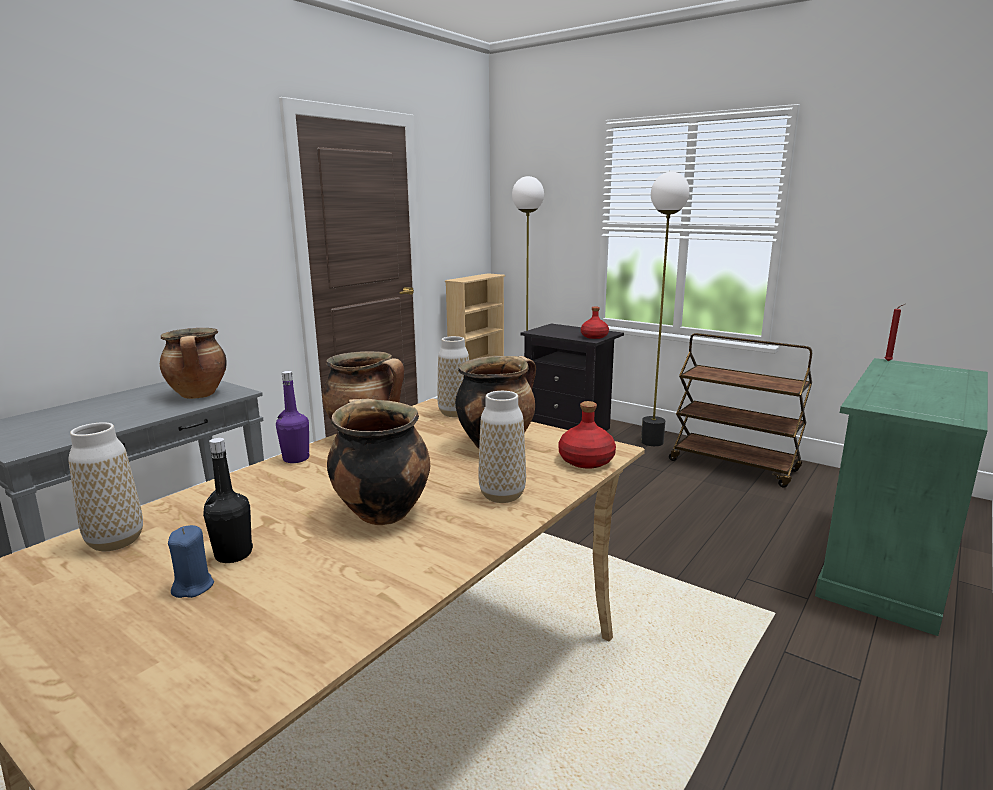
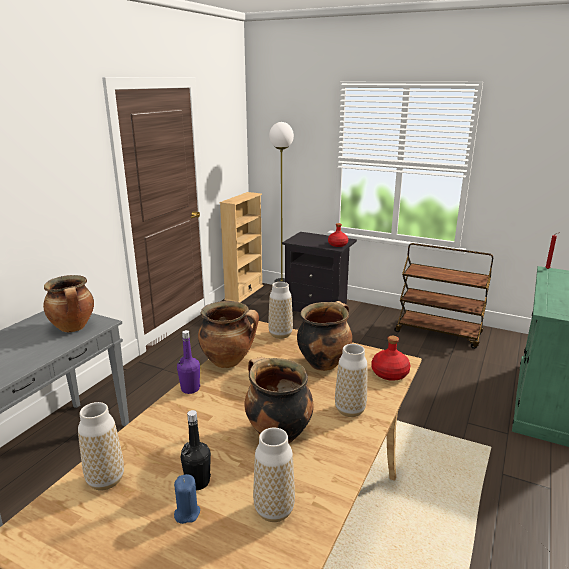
camera: 10 degrees left, 5 degrees up
(317, 596) = (274, 510): none -> vase
(651, 442) = (378, 317): floor lamp -> none

